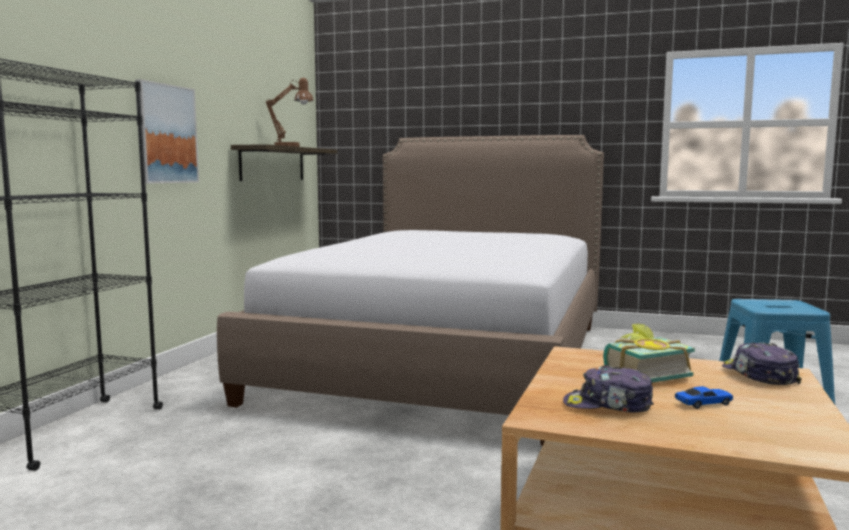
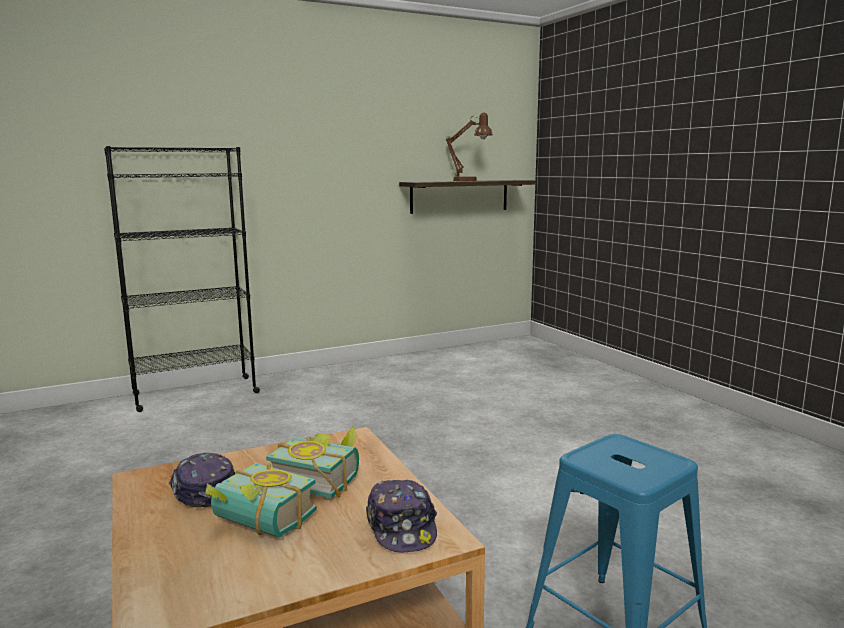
camera: 45 degrees right, 5 degrees up
(166, 134) = (319, 178): picture -> none
(446, 359) = (514, 414): bed -> none
(704, 403) = (258, 524): toy car -> book
(759, 376) = (402, 527): cap -> cap turned 135 degrees clockwise

